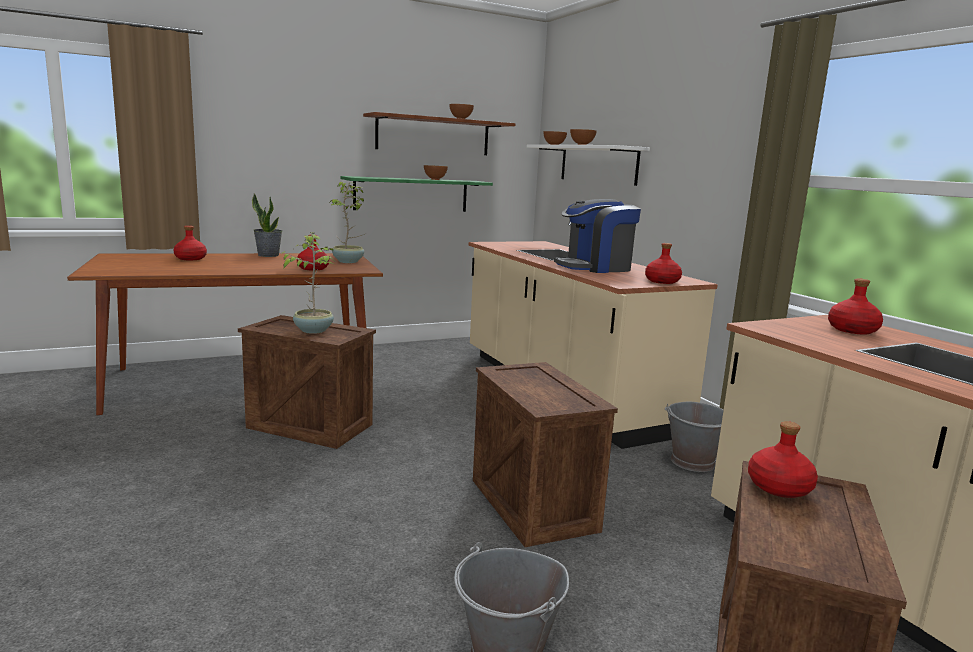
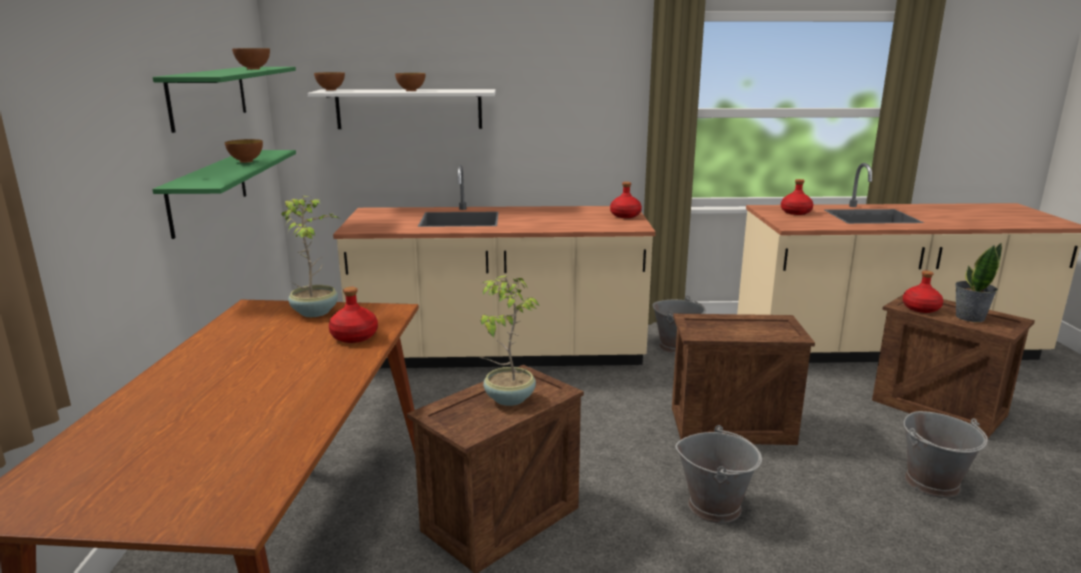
camera: 65 degrees left, 5 degrees up
(190, 258) = (155, 421): red bottle -> none
(268, 255) = (192, 357): potted plant -> potted plant (969, 317)
(367, 504) = (715, 506): none -> grey bucket
(433, 135) = (208, 96): brown shelf -> green shelf
(595, 267) = (549, 220): coffee machine -> none

